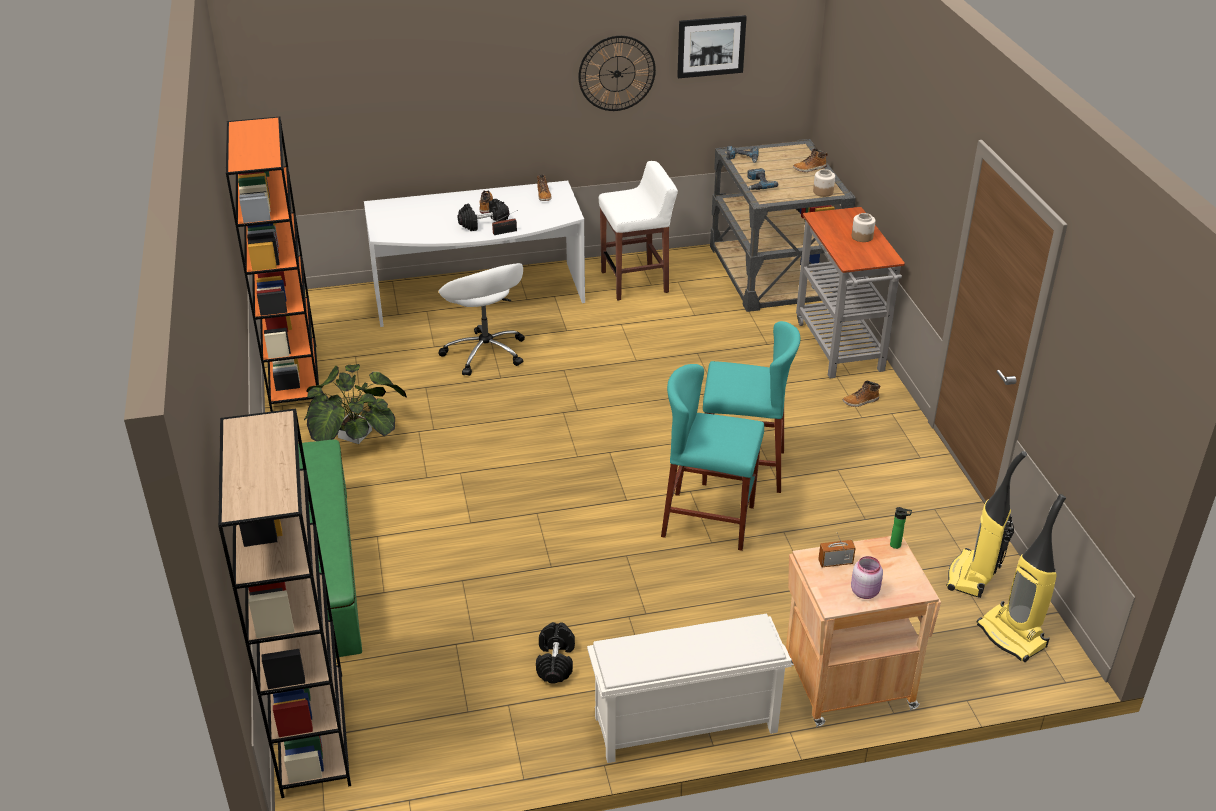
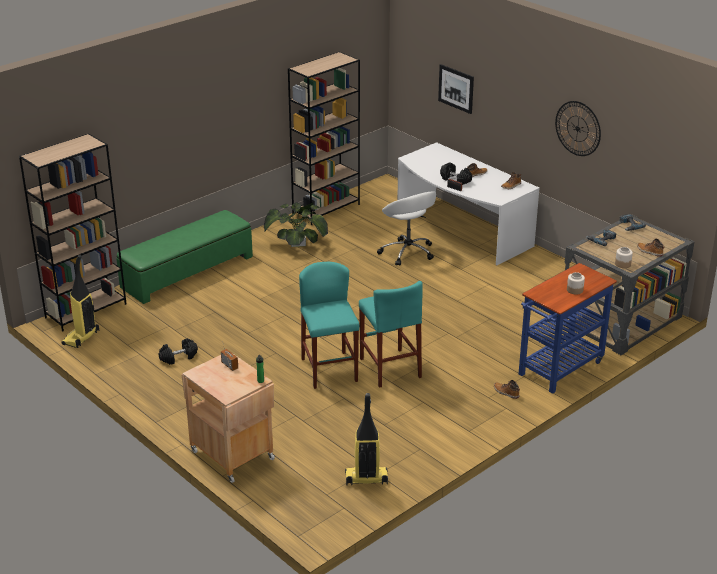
camera: 60 degrees right, 5 degrees down
(293, 377) = (326, 209): orange bookcase -> beige bookcase
(486, 354) = (408, 253): white office chair -> white office chair turned 60 degrees counterclockwise
(636, 282) = (541, 274): white stool -> none
(684, 725) = (162, 409): white shoe rack -> none
(711, 46) = (636, 137): picture -> picture (456, 88)
(840, 347) = (560, 369): grey cart -> blue cart
(865, 591) = (213, 380): pink jar -> none
(1013, 636) = (323, 507): vacuum cleaner -> vacuum cleaner (81, 338)

